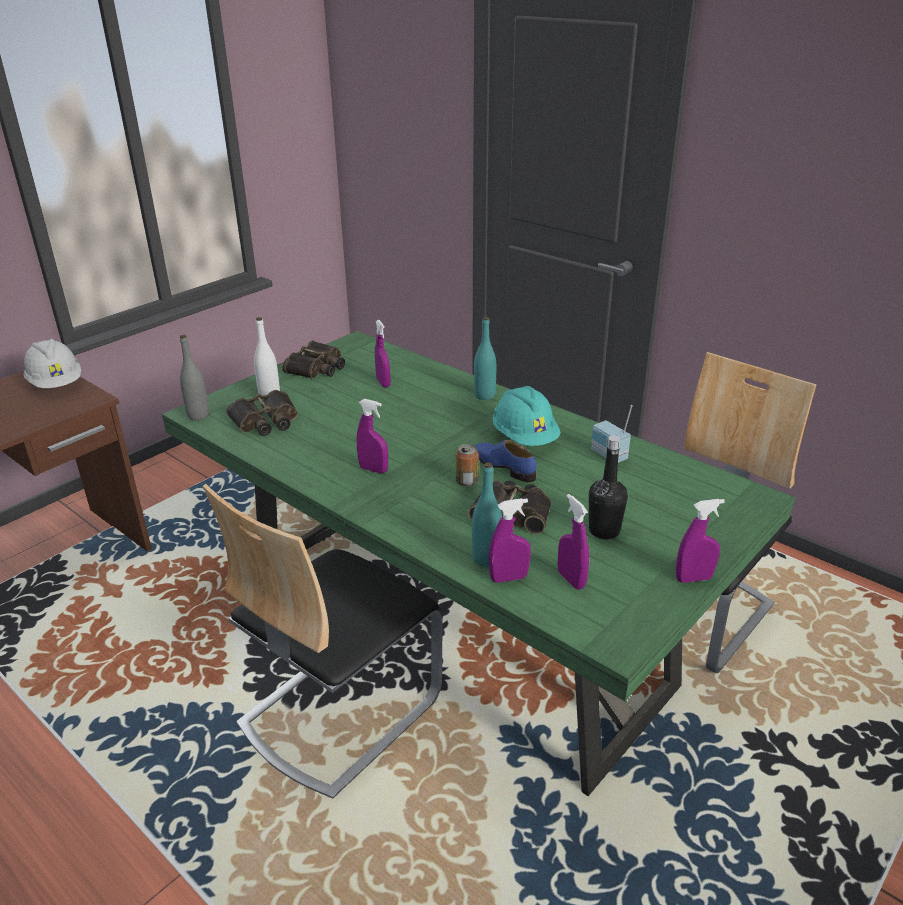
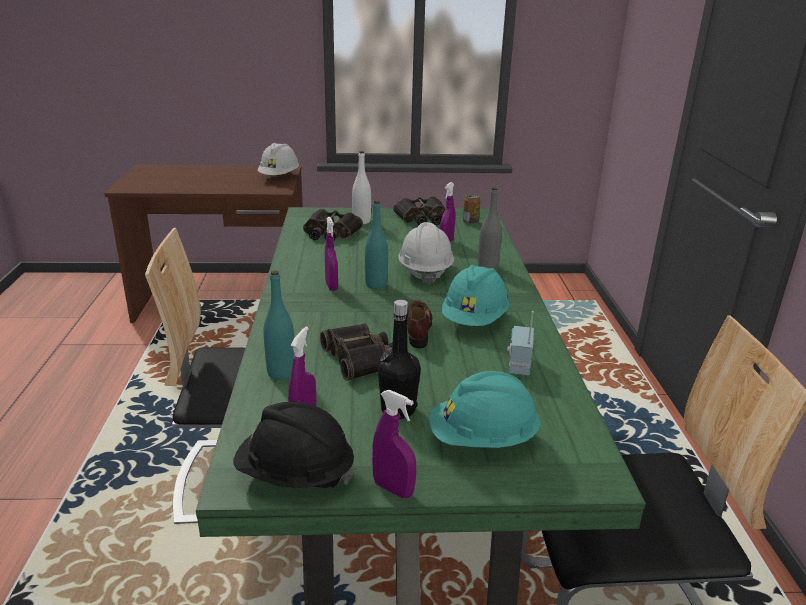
camera: 45 degrees right, 5 degrees down
(198, 415) = (303, 215): grey bottle -> grey bottle (487, 267)
(416, 416) = (425, 271): none -> white hard hat
(467, 482) = (372, 323): can -> can (470, 222)
(484, 395) = (503, 281): turquoise bottle -> turquoise bottle (376, 284)
(504, 466) = (418, 328): blue shoe -> brown shoe
(508, 578) = (268, 393): purple spray bottle -> none
(634, 613) = (295, 474): none -> black hard hat
(678, 516) = (483, 440): none -> turquoise hard hat

